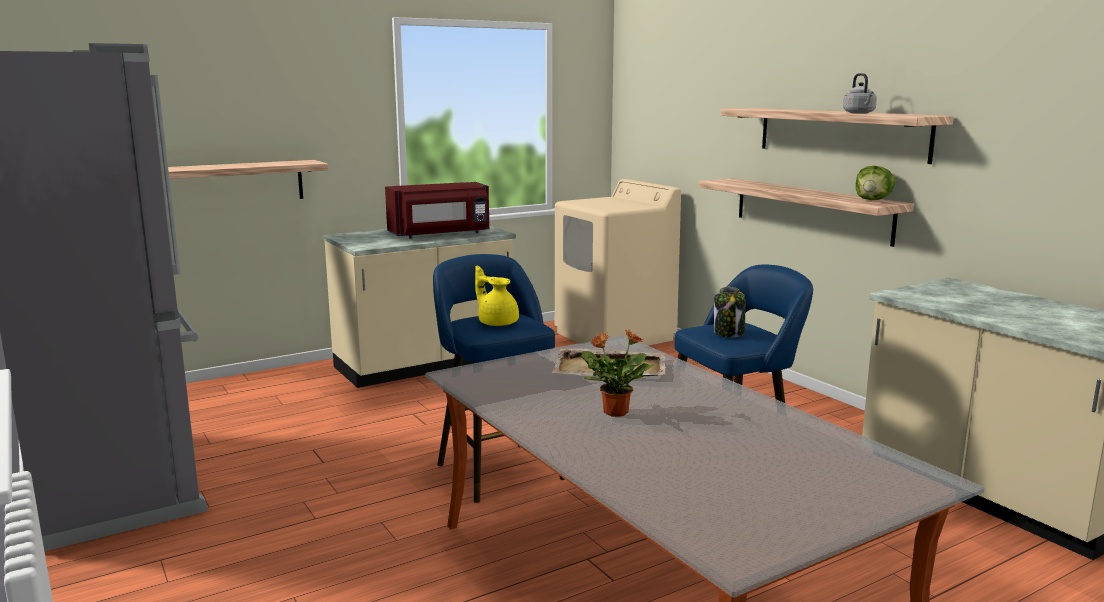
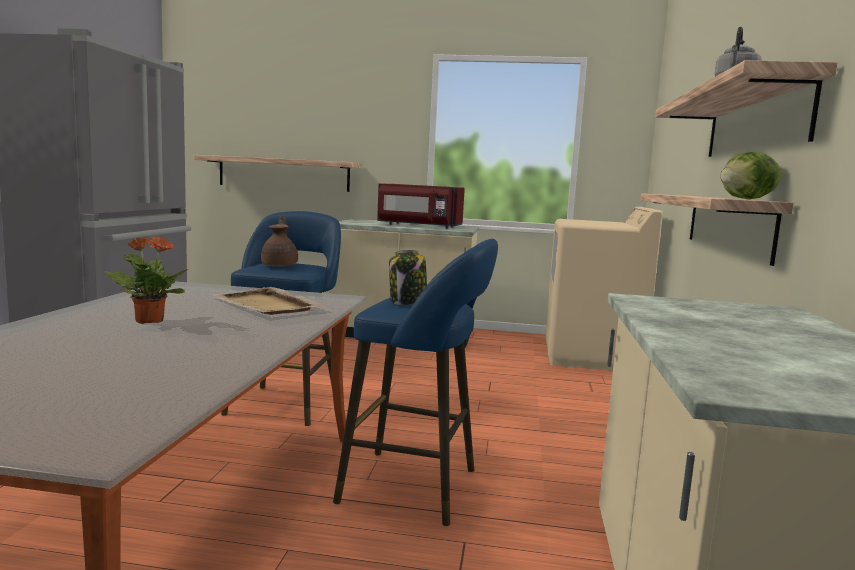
camera: 40 degrees right, 5 degrees down
(497, 323) = (280, 265): yellow teapot -> brown teapot

